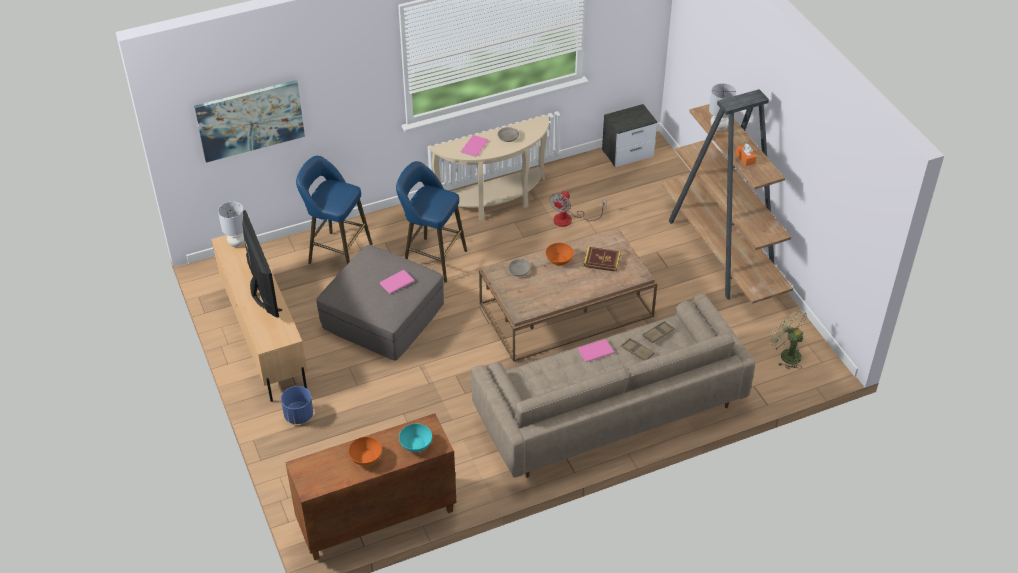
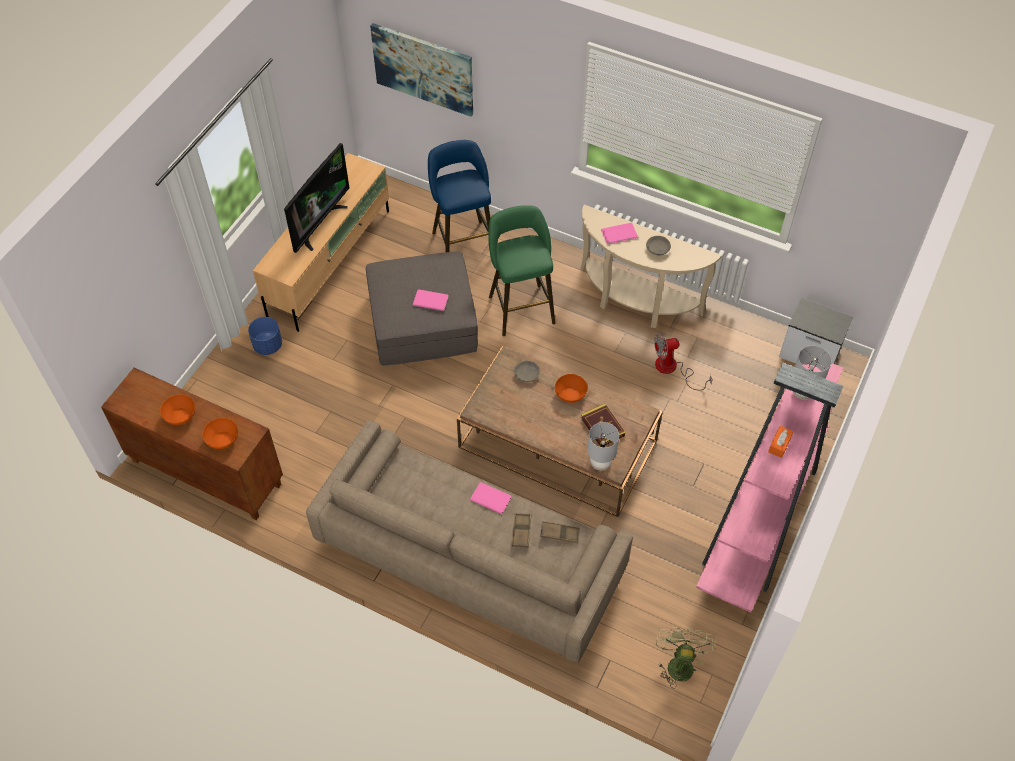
camera: 50 degrees right, 10 degrees up
(236, 243) = (358, 170): grey table lamp -> grey table lamp (600, 463)
(416, 444) = (222, 439): turquoise bowl -> orange bowl
(431, 258) = (520, 306): blue stool -> green stool
(722, 253) = (760, 519): brown bookcase -> pink bookcase

